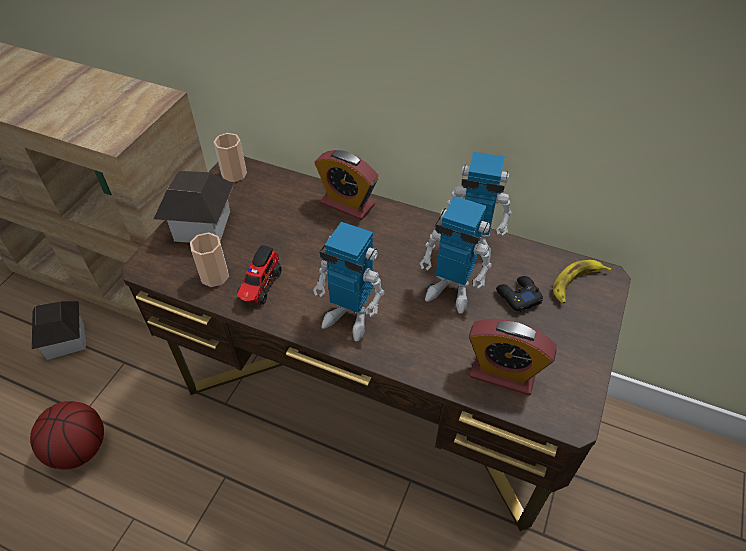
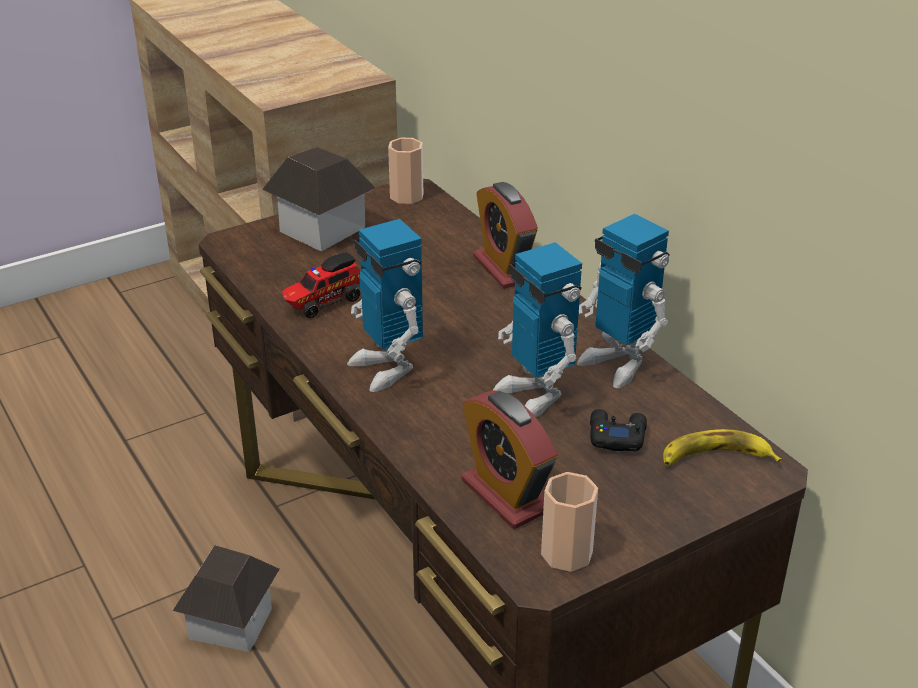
camera: 35 degrees right, 15 degrees down
(66, 340) = (168, 363): toy house -> toy house (231, 622)
(79, 448) = (91, 471): basketball -> none
(214, 276) = (287, 276): cup -> cup (566, 553)

